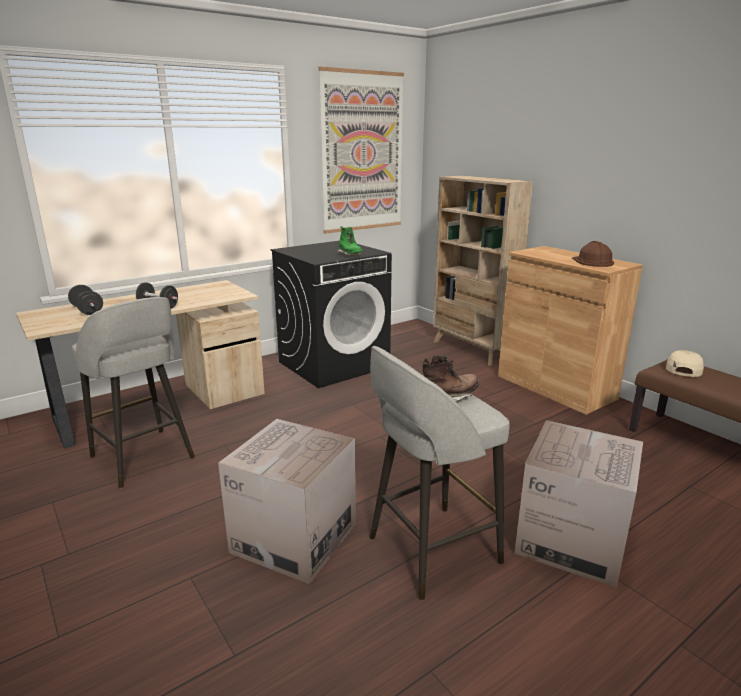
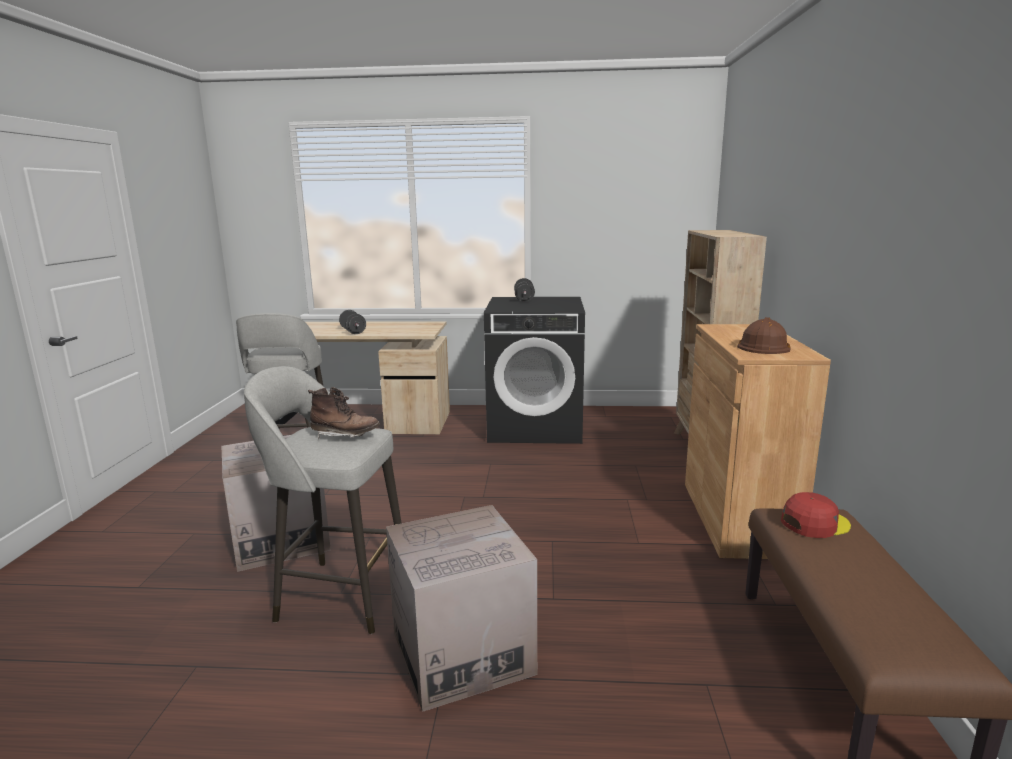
camera: 40 degrees right, 5 degrees down
(87, 311) = (310, 327): black dumbbell -> black dumbbell (524, 299)
(350, 255) = (539, 309): green boot -> none
(362, 153) = (625, 203): picture -> none
(683, 369) = (814, 523): beige cap -> red cap

